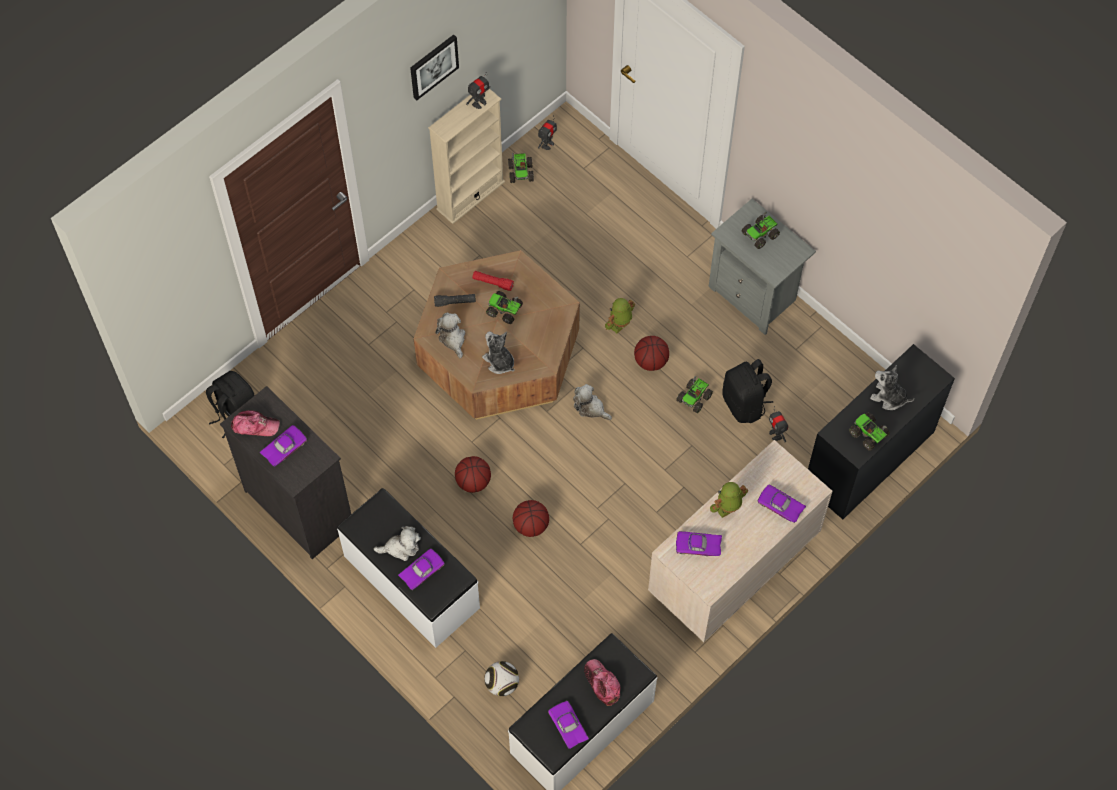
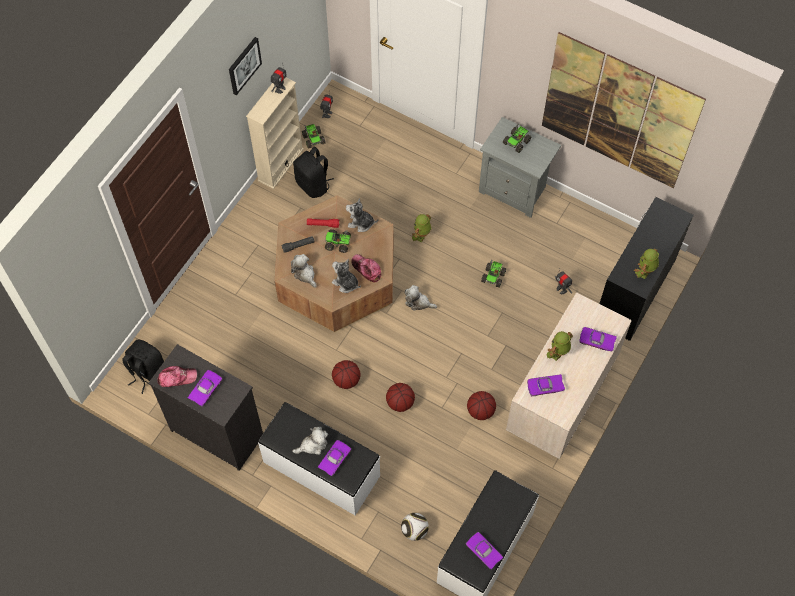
camera: 15 degrees left, 0 degrees up
(602, 683) = (499, 511): cap -> cap (366, 269)
(651, 361) = (453, 257): basketball -> basketball (481, 411)
(744, 404) = (532, 272): black backpack -> black backpack (313, 185)
(868, 434) = (645, 271): toy truck -> toy robot
(880, 226) = (618, 112): none -> picture
(888, 397) = (650, 240): plush toy -> plush toy (361, 223)

